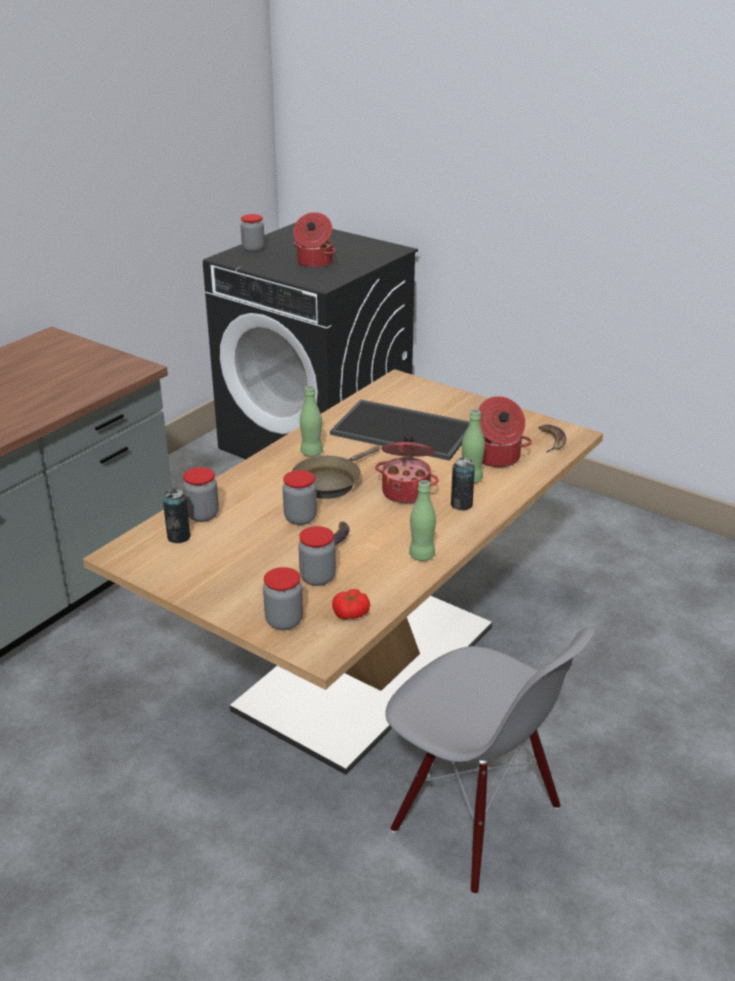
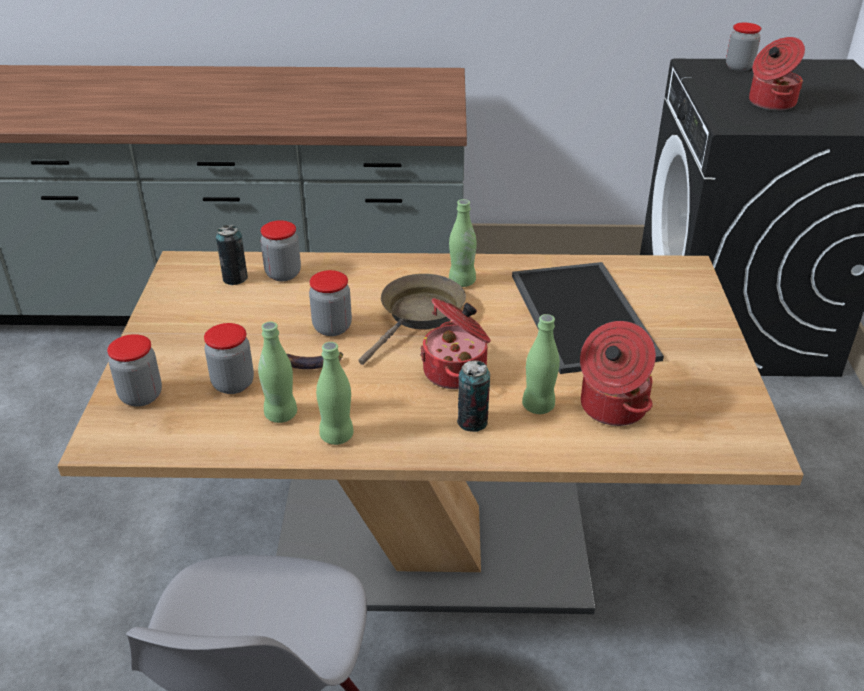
camera: 55 degrees right, 5 degrees up
(330, 482) = (419, 316): brown frying pan -> brown frying pan turned 120 degrees clockwise
(351, 613) = (185, 432): tomato -> none
(375, 569) = (281, 414): none -> green bottle
(551, 440) = (714, 434): banana -> none

